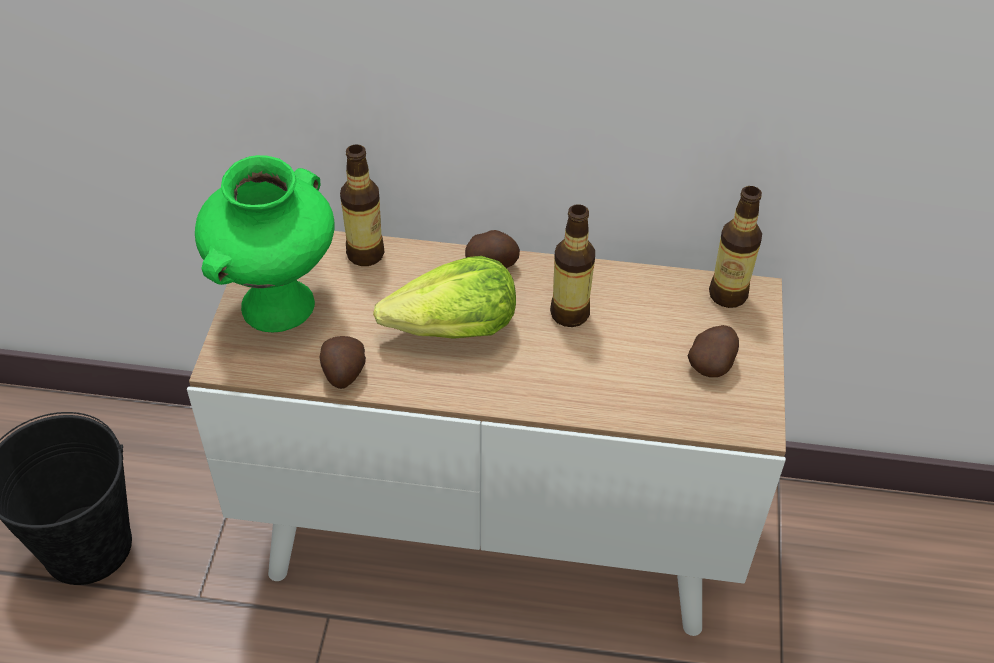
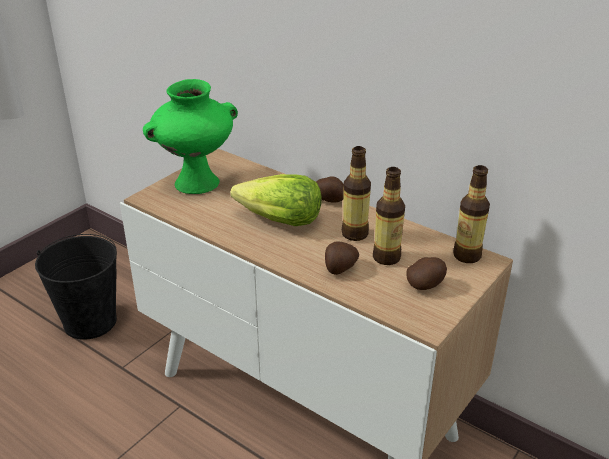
camera: 30 degrees right, 15 degrees down
(343, 374) = (201, 220): potato -> potato (339, 268)
(365, 254) = (263, 176): bottle -> bottle (386, 257)

